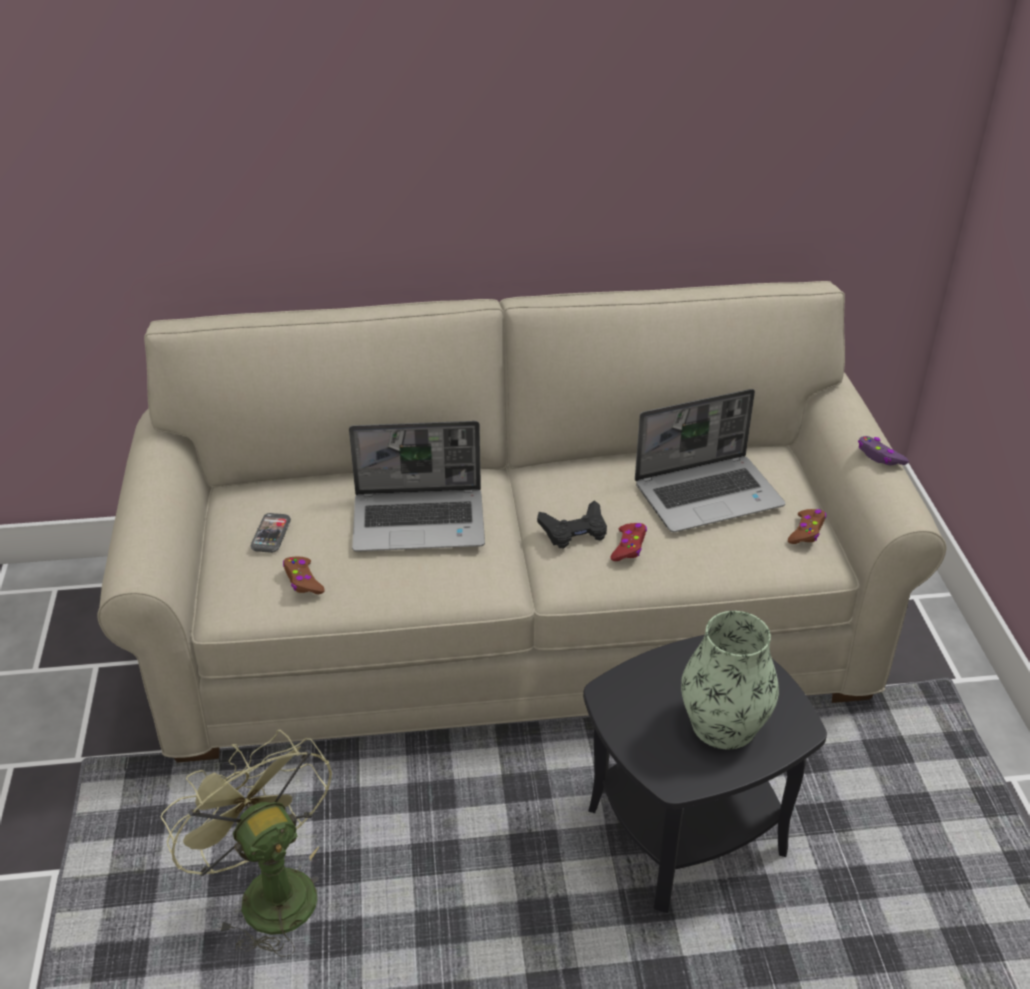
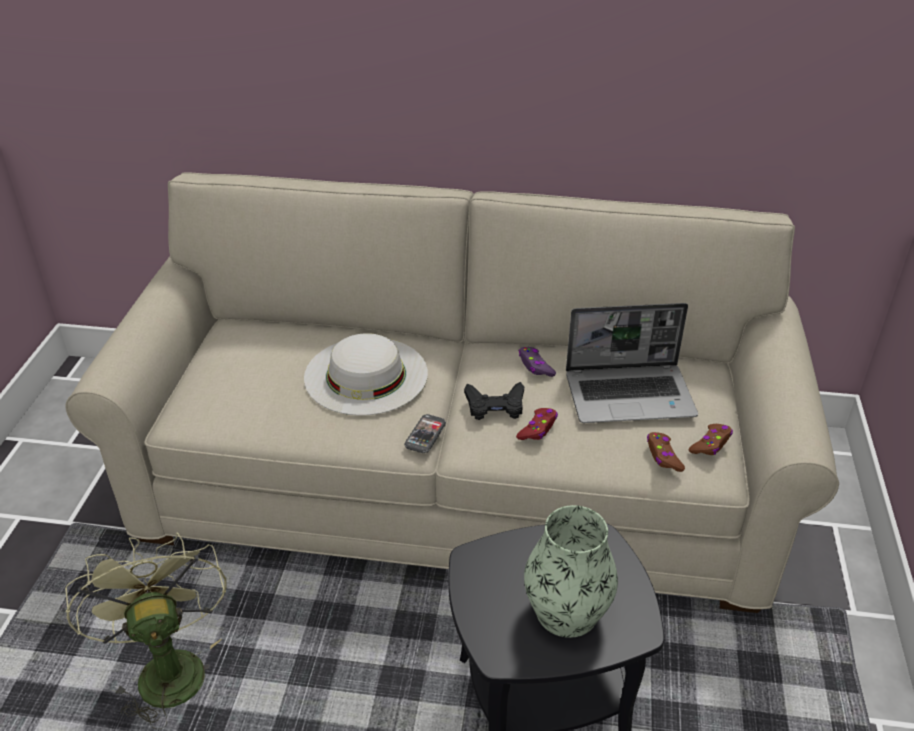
camera: 15 degrees right, 0 degrees up
(271, 534) = (239, 365): phone -> phone (425, 435)
(303, 581) = (247, 408): brown game controller -> brown game controller (663, 456)
(420, 521) = (366, 375): laptop -> white hat
(879, 456) = (796, 385): purple game controller -> purple game controller (535, 366)

